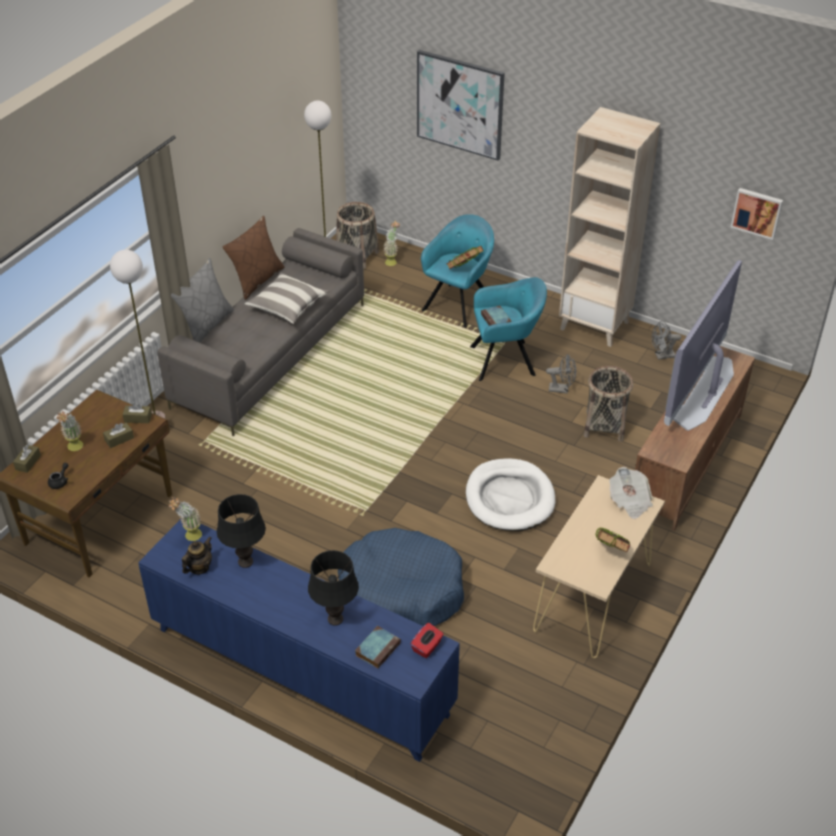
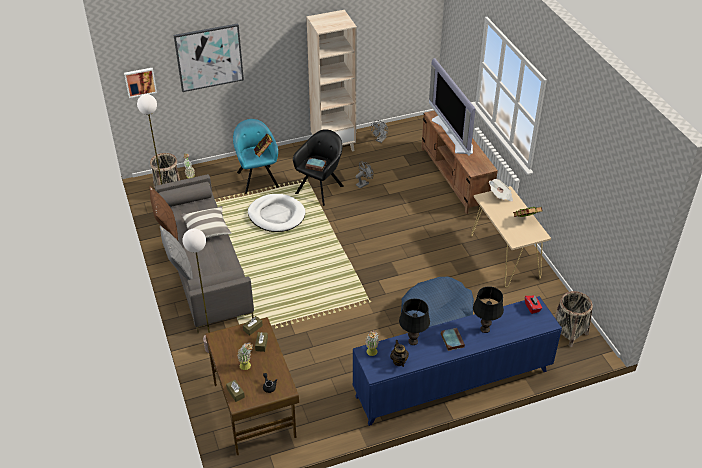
camera: 50 degrees left, 0 degrees up
(378, 648) = (518, 324): book -> book (451, 340)
(505, 360) = (320, 188): turquoise armchair -> black armchair
(509, 498) = (416, 244): white dog bed -> white dog bed (276, 215)
(604, 426) = (404, 186): basket -> basket (568, 332)
(757, 212) = (404, 34): picture -> picture (140, 81)

